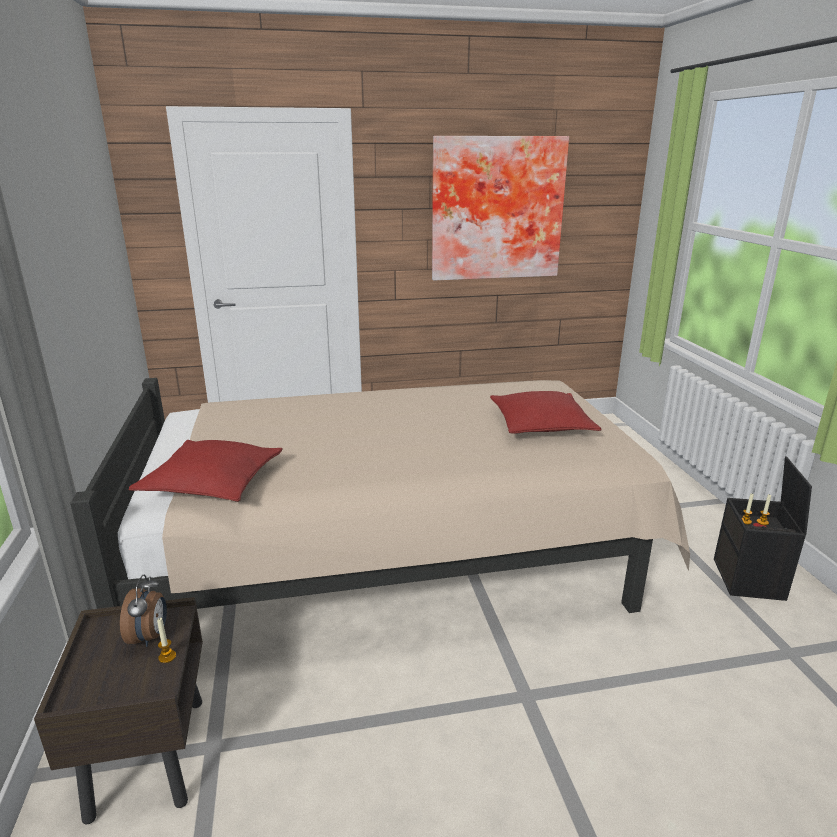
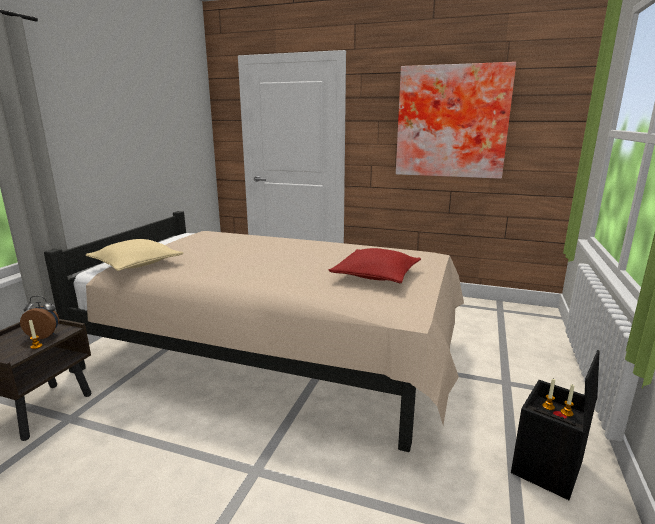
camera: 30 degrees right, 5 degrees down
(150, 636) = (45, 335): alarm clock -> alarm clock turned 120 degrees counterclockwise
(212, 483) = (136, 264): red pillow -> beige pillow

